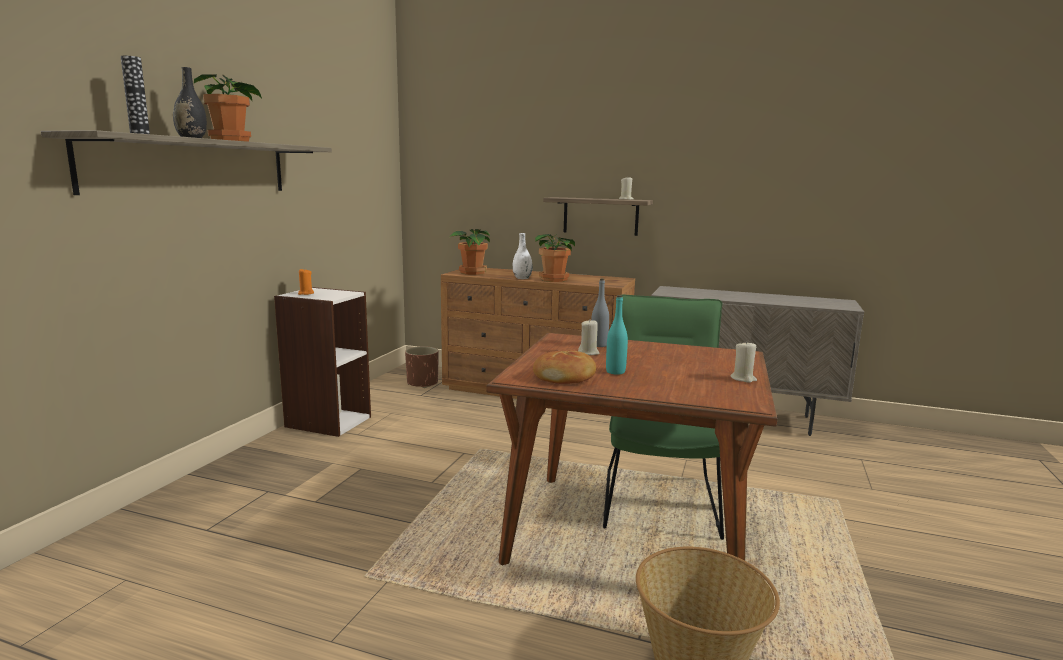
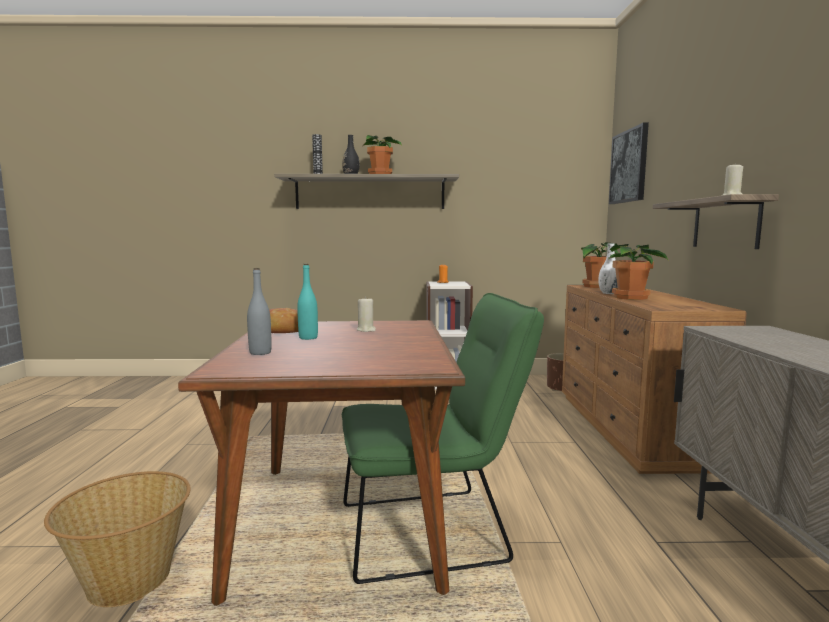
camera: 70 degrees right, 5 degrees down
(446, 149) = (629, 166): none -> picture
(599, 345) = (399, 330): grey bottle -> grey bottle (260, 353)
(743, 379) = (310, 368): beige candle -> none

